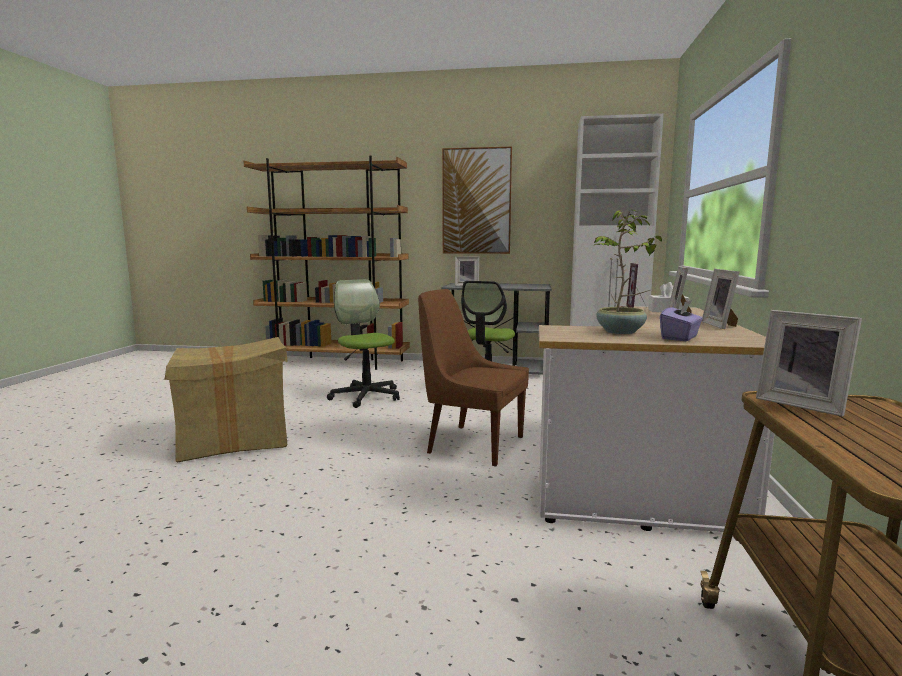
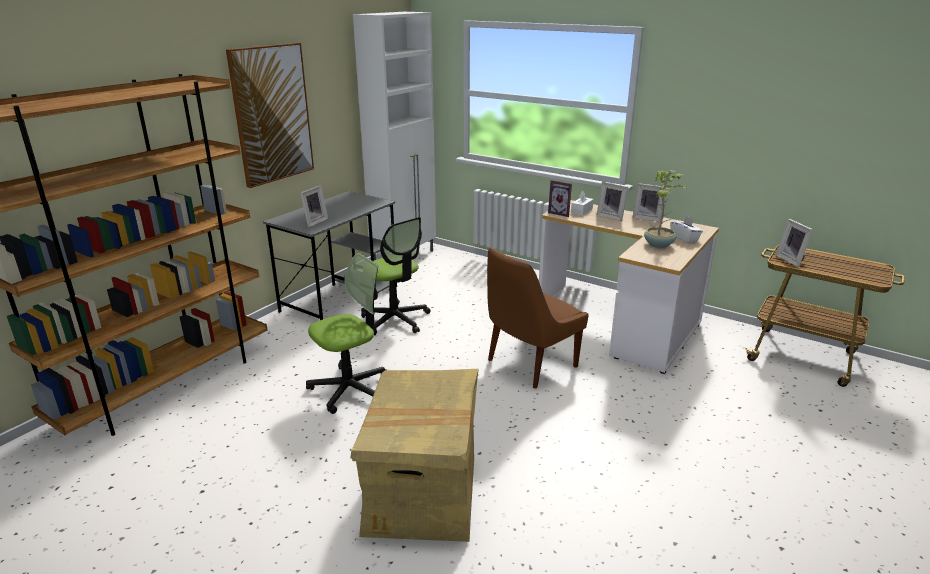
camera: 65 degrees left, 15 degrees up
(366, 396) = (350, 389): office chair -> office chair turned 150 degrees clockwise
(680, 338) = (684, 238): purple tissue box -> white tissue box
(802, 404) = (792, 260): picture frame -> picture frame turned 90 degrees clockwise

